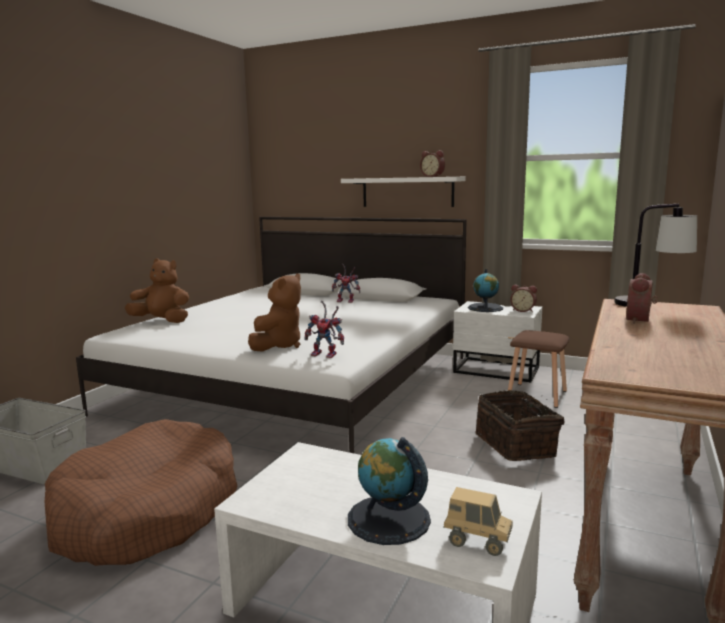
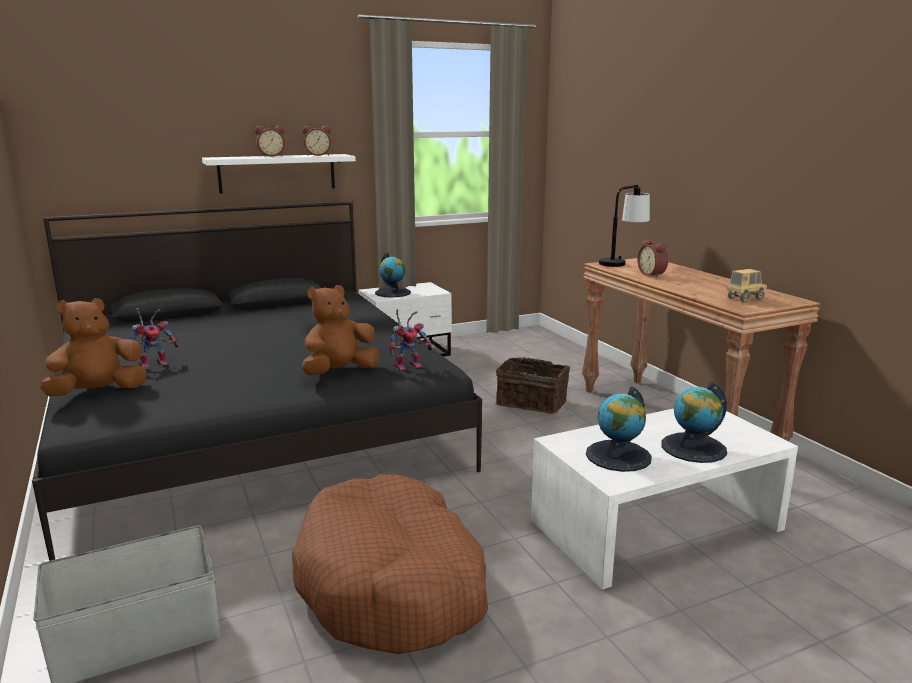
camera: 50 degrees left, 5 degrees up
(278, 345) = (339, 372): brown plush toy -> brown plush toy turned 105 degrees counterclockwise
(297, 383) = (253, 426): white bed -> black bed
(309, 487) = (618, 456): none -> globe
(347, 301) = (257, 314): toy robot -> toy robot (155, 364)
(477, 542) = (745, 435): toy truck -> toy truck (745, 299)
(523, 310) = (427, 288): alarm clock -> alarm clock (271, 156)
(536, 394) = (472, 363): brown stool -> none

